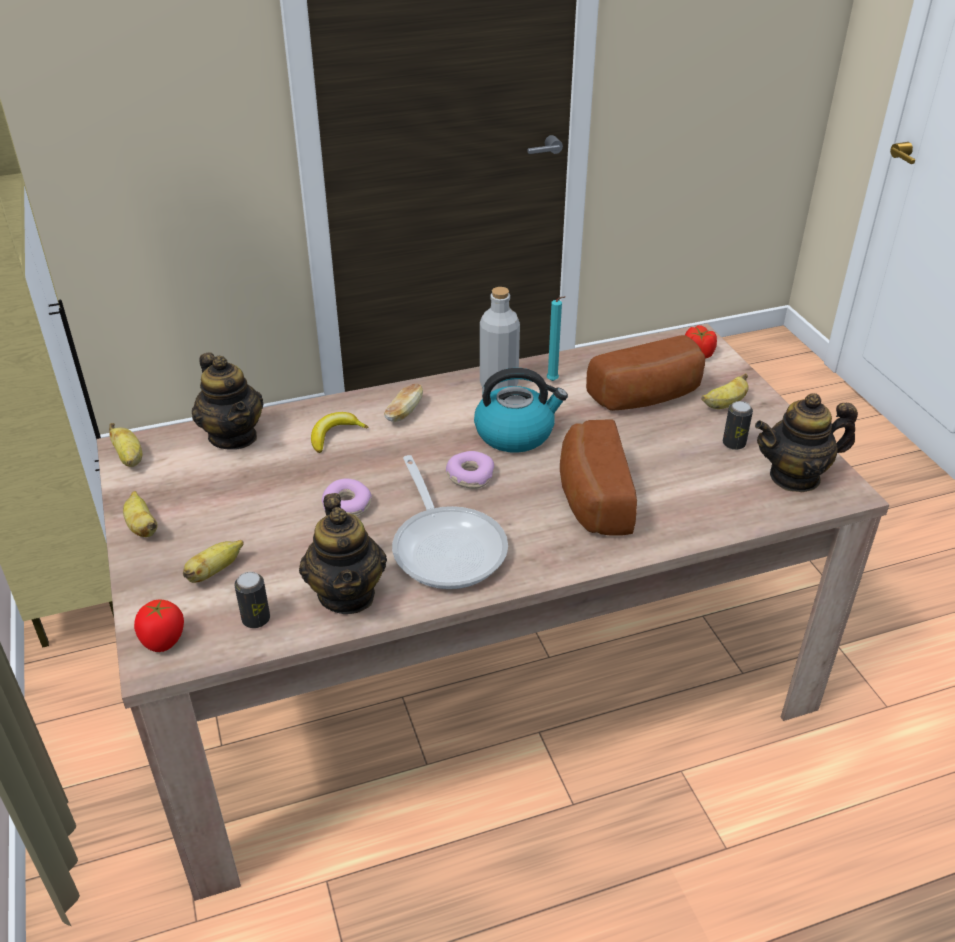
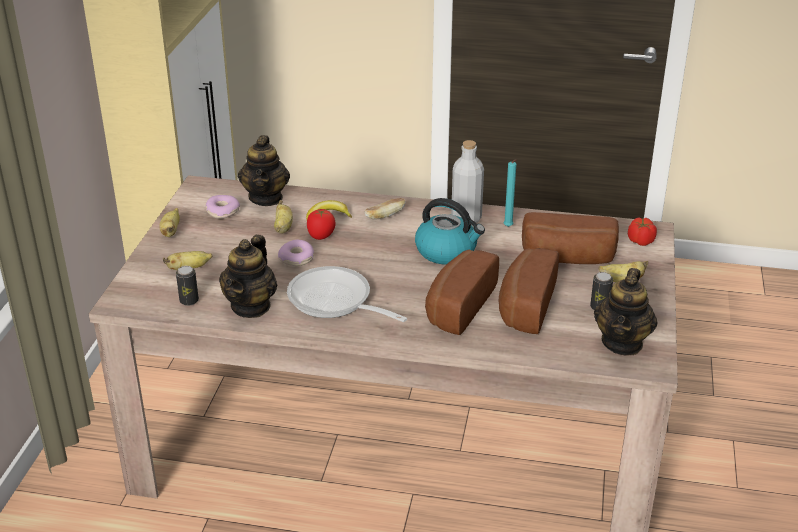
camera: 30 degrees right, 5 degrees down
(129, 458) = (196, 192): banana -> banana (283, 228)
(163, 641) = (131, 294): tomato -> tomato (321, 236)
(447, 546) = (335, 301): frying pan -> frying pan turned 120 degrees clockwise
(470, 476) = (390, 267): donut -> donut (223, 211)
(659, 470) = (524, 305): none -> bread
(795, 476) = (622, 342): teapot -> teapot turned 90 degrees counterclockwise

